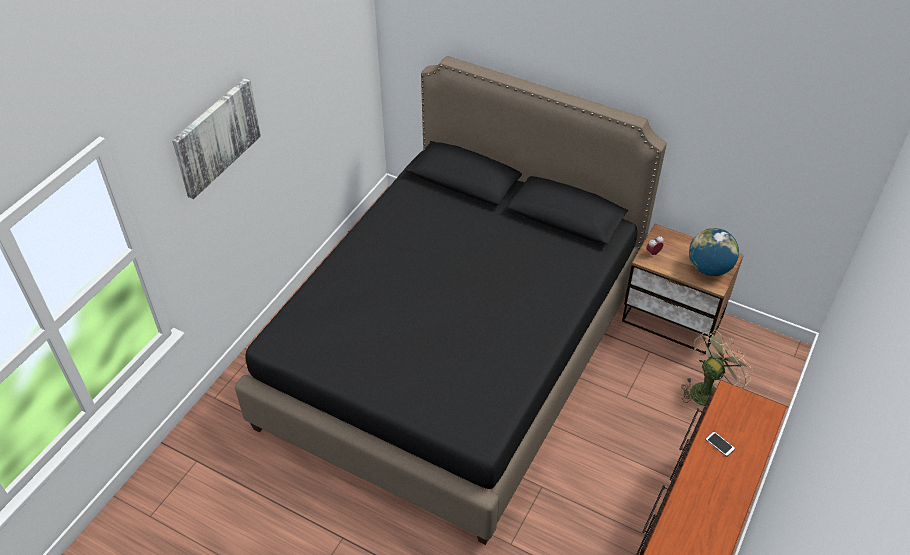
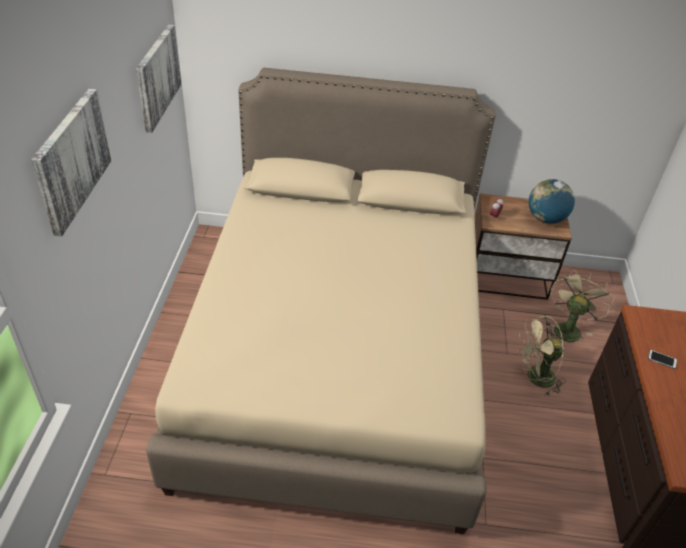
camera: 25 degrees left, 5 degrees down
(338, 54) = (157, 77): none -> picture
(455, 352) = (336, 355): black bed -> beige bed
(640, 430) = (535, 378): none -> beige fan

